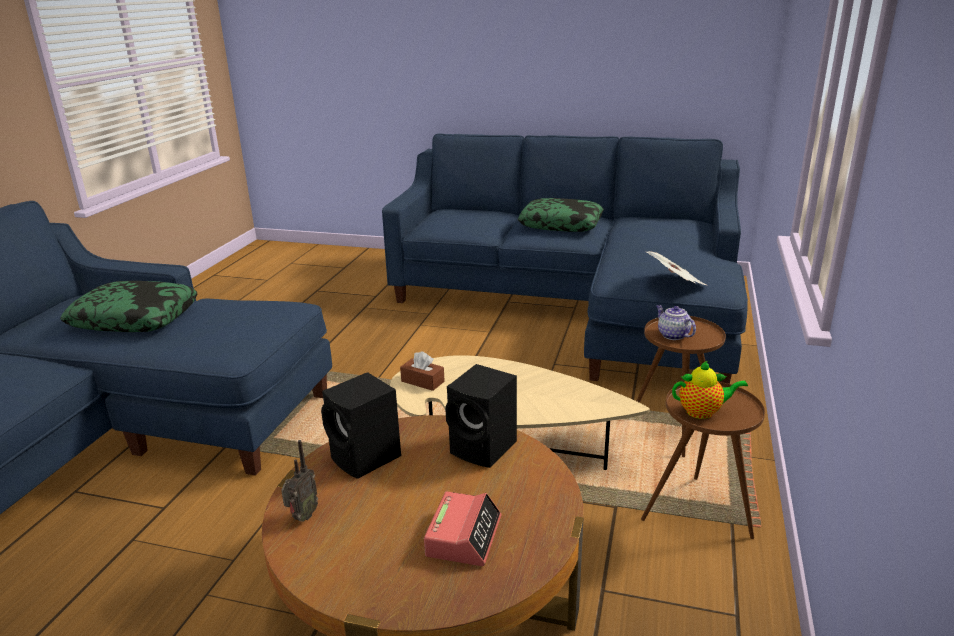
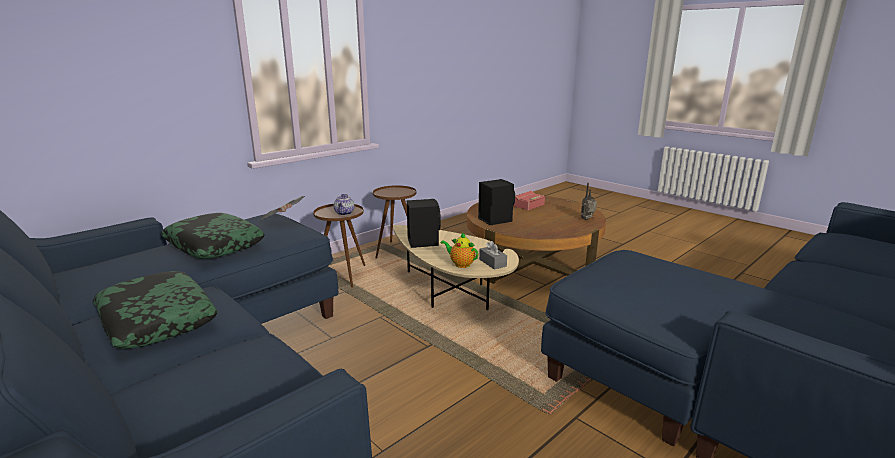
camera: 150 degrees left, 5 degrees down
(135, 318) = (749, 303): pillow -> pillow (214, 245)
(366, 459) = (552, 228): black speaker -> black speaker (423, 242)
(422, 381) = (492, 263): brown tissue box -> grey tissue box
(703, 412) = (401, 193): teapot -> teapot (460, 264)

